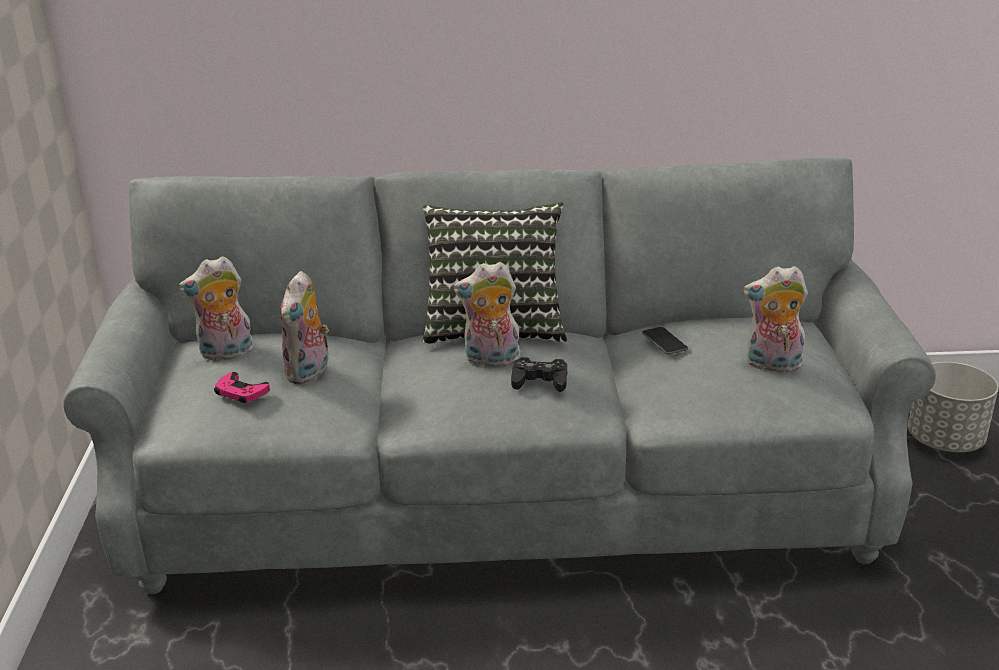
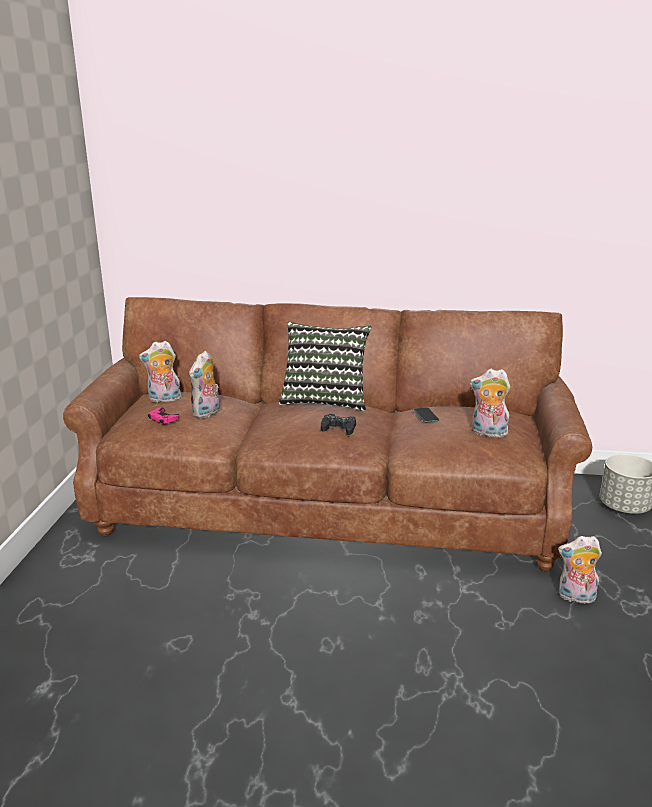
camera: 10 degrees right, 5 degrees down
(490, 360) = (314, 415): plush toy -> plush toy (575, 597)
(502, 491) = (326, 505): grey sofa -> brown sofa

